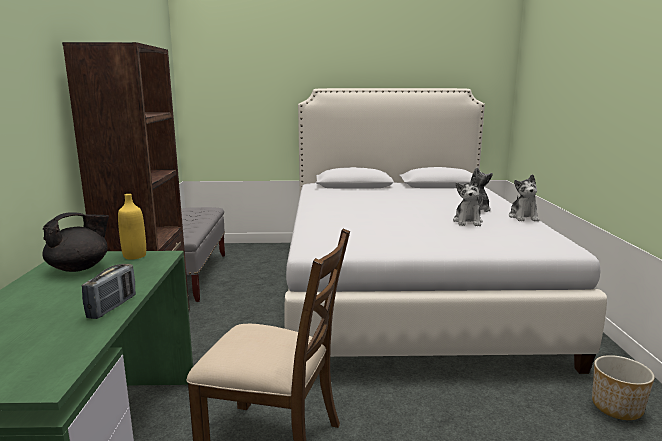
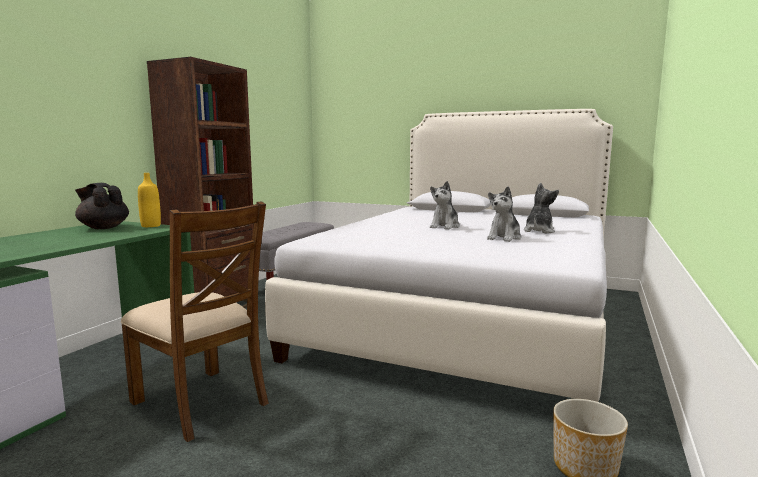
camera: 25 degrees right, 5 degrees down
(80, 268) = (103, 228): black teapot -> black teapot turned 135 degrees counterclockwise
(112, 307) = (68, 245): radio -> none
(523, 217) = (581, 240): plush toy -> plush toy (445, 226)

